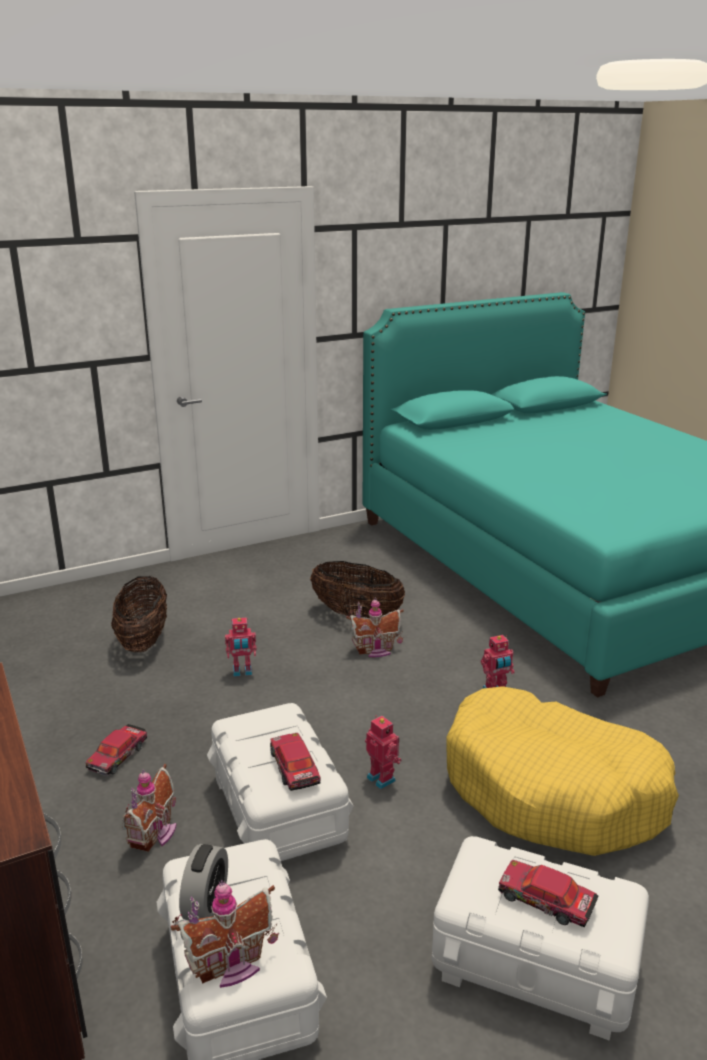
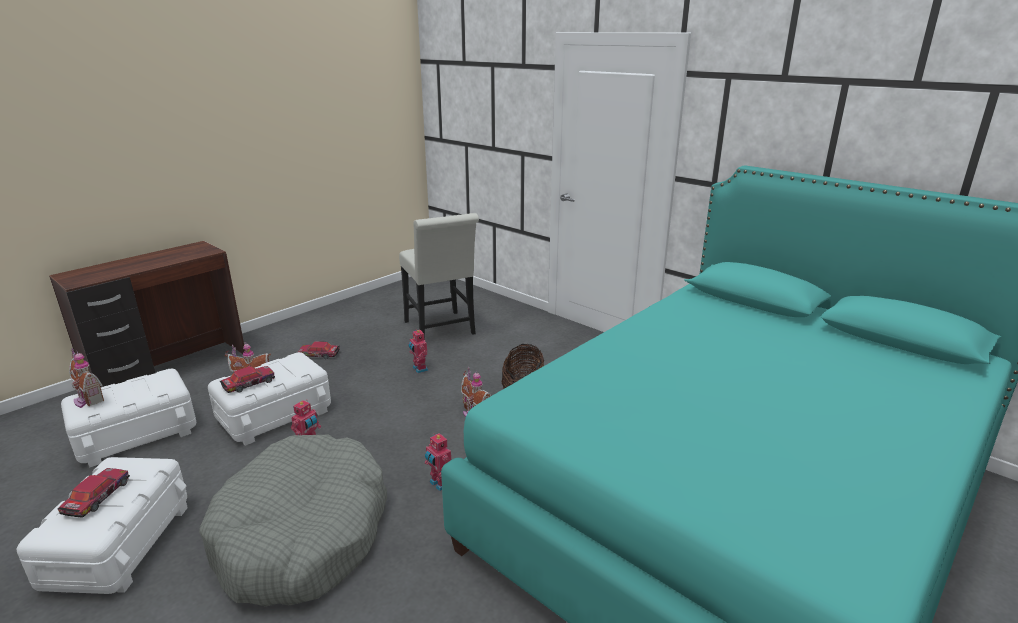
camera: 70 degrees right, 0 degrees up
(143, 640) = (441, 330): basket -> white chair
(206, 903) = (135, 384): alarm clock -> none
(553, 790) = (303, 534): yellow dog bed -> grey dog bed

